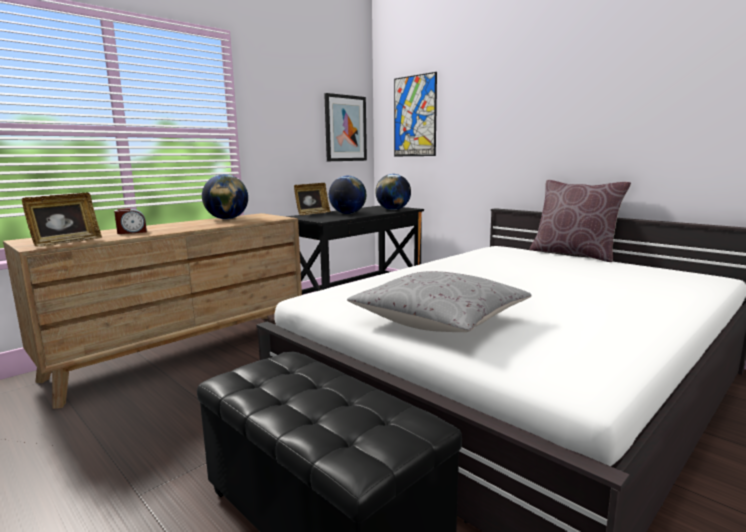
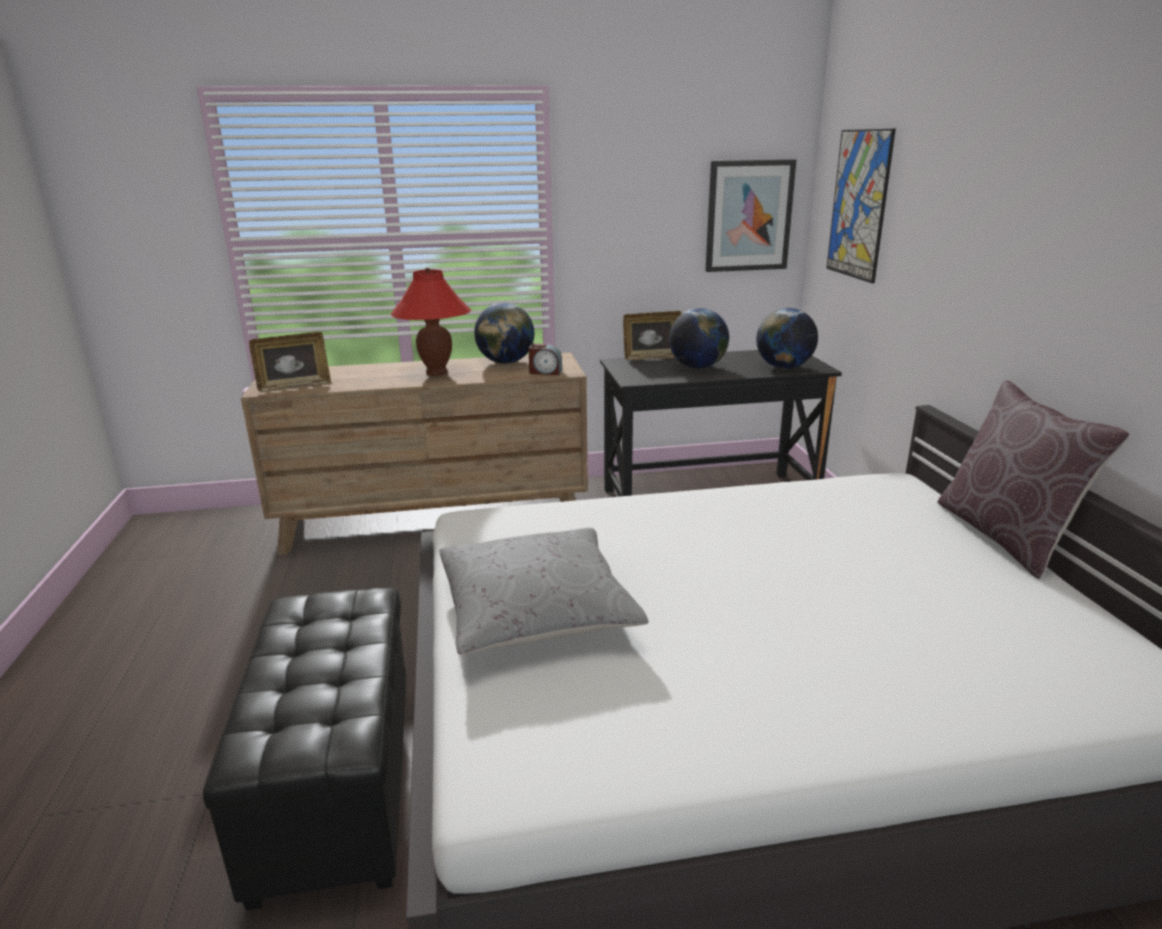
camera: 35 degrees right, 10 degrees up
(132, 232) = (373, 376): alarm clock -> alarm clock (545, 372)
(184, 226) = (436, 373): none -> red table lamp

